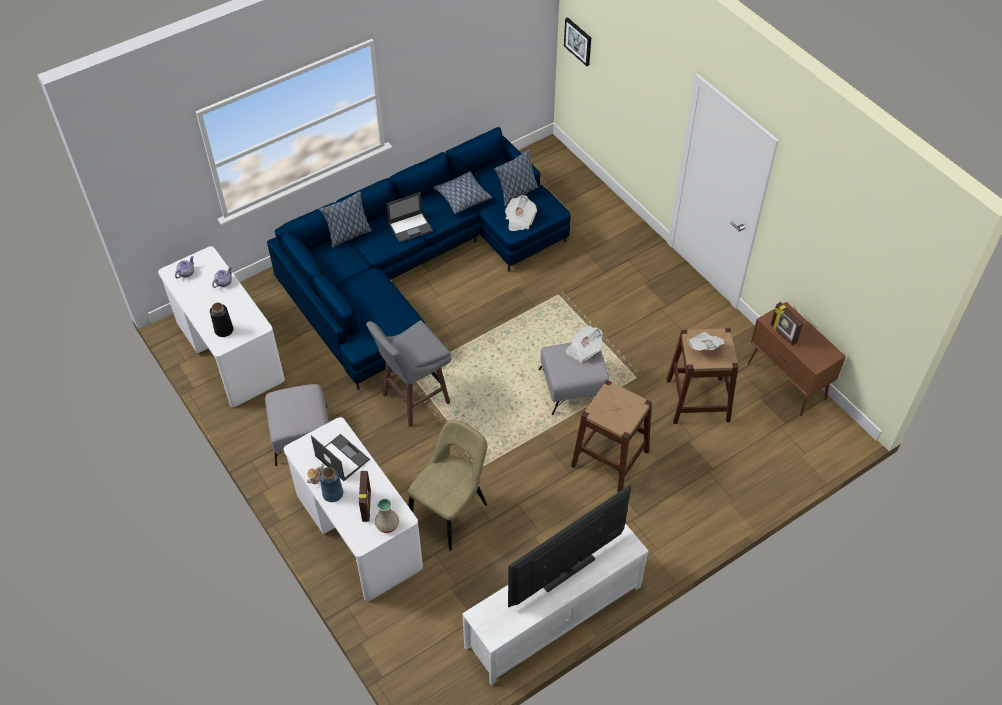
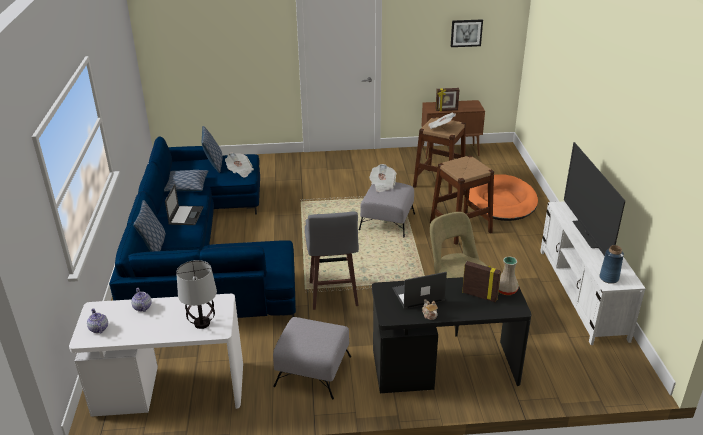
camera: 60 degrees left, 20 degrees down
(224, 330) = (202, 323): black vase -> table lamp
(333, 493) = (454, 310): blue vase -> blue vase (609, 278)
(357, 532) = (443, 369): white desk -> black desk
(578, 41) = (165, 52): picture -> picture (466, 33)
(699, 479) = (501, 201): none -> orange dog bed

